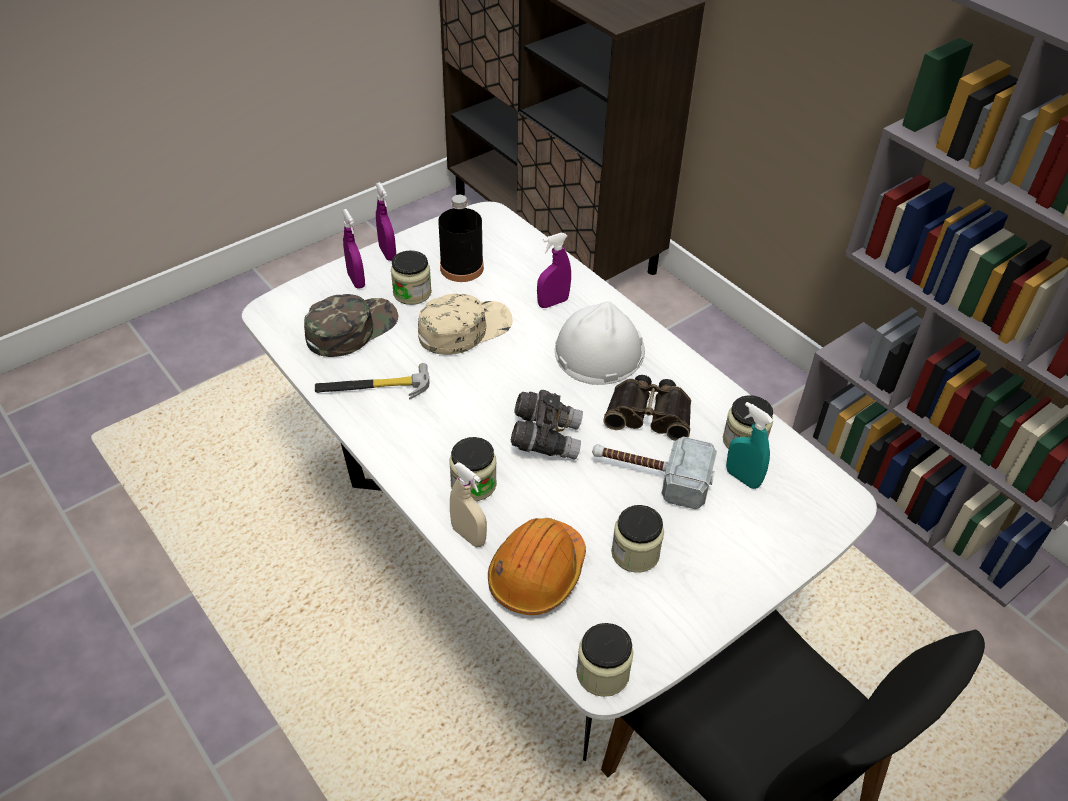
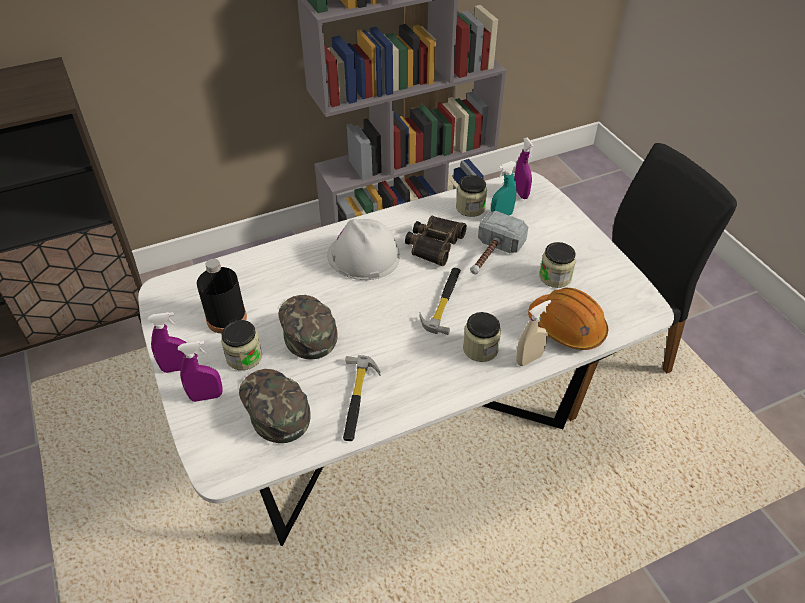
camera: 75 degrees left, 0 degrees up
(464, 328) = (306, 328): beige cap -> green cap
(546, 438) = (443, 301): grey binoculars -> hammer
(553, 303) = (298, 270): purple spray bottle -> purple spray bottle (521, 193)
(602, 673) = (645, 311): jar -> none

